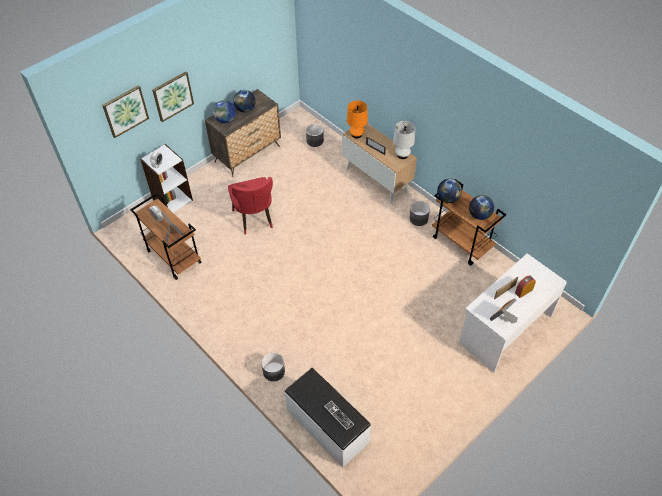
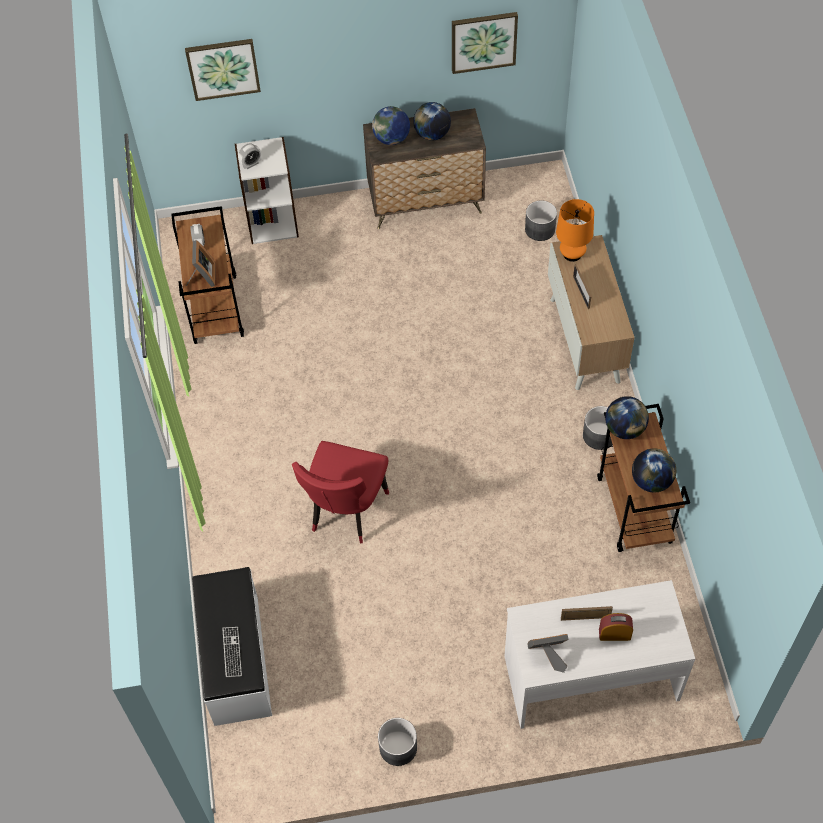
camera: 35 degrees right, 5 degrees up
(172, 96) = (311, 72): picture -> picture (483, 41)
(254, 219) = (361, 310): red chair -> red chair (345, 513)
(274, 371) = (225, 544): grey planter -> grey planter (398, 747)
(402, 155) = (615, 322): white table lamp -> none

